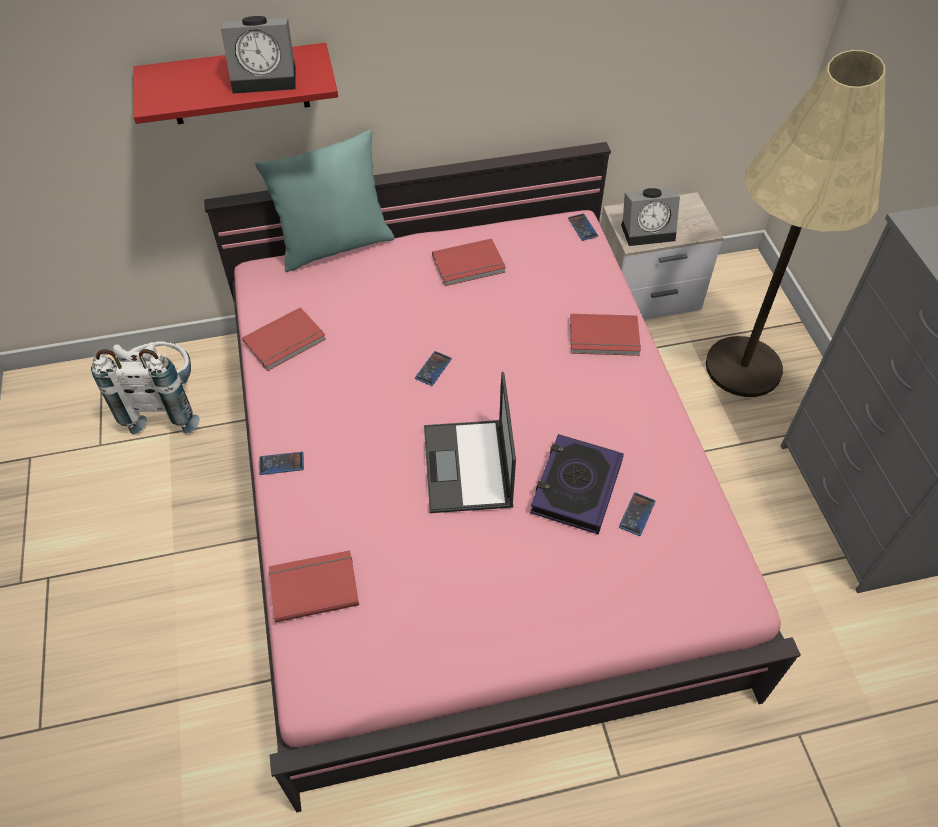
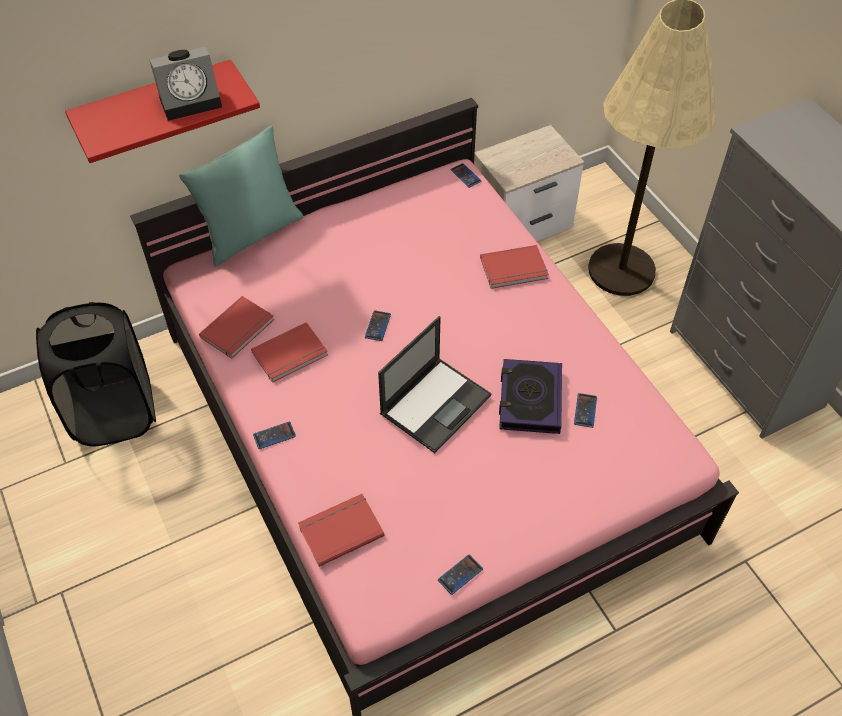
camera: 15 degrees left, 0 degrees up
(164, 405) = (114, 413): white backpack -> black laundry basket
(430, 672) = (460, 574): none -> phone
(468, 468) = (436, 403): laptop -> laptop turned 120 degrees counterclockwise
(469, 265) = (378, 229): red book -> red book (291, 355)
(648, 230) = (519, 167): alarm clock -> none

